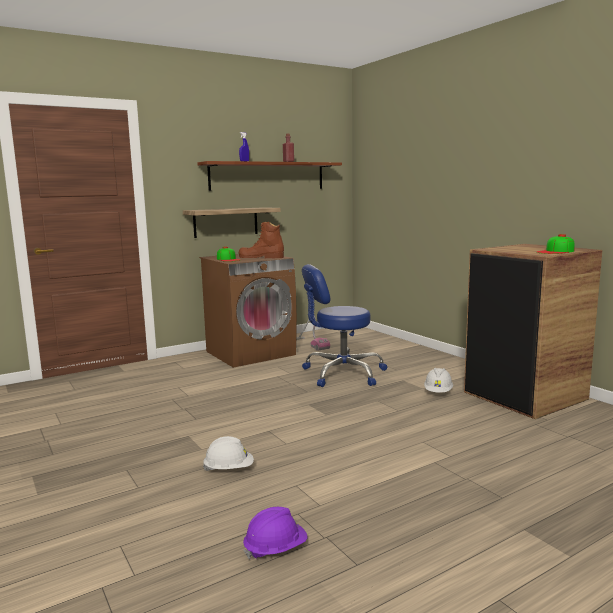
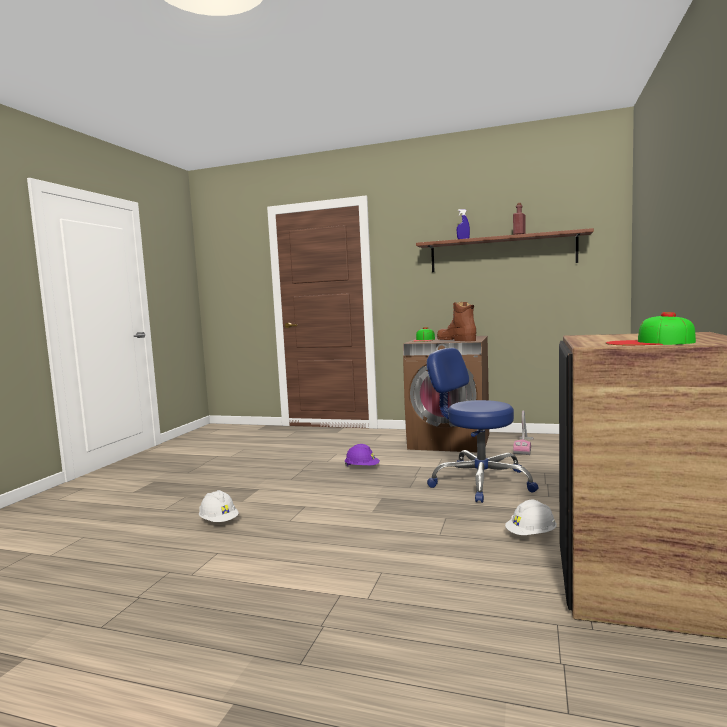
camera: 50 degrees right, 5 degrees down
(226, 222) = (450, 303): shelf -> none
(275, 549) = (106, 585): purple hard hat -> purple hard hat (362, 468)

